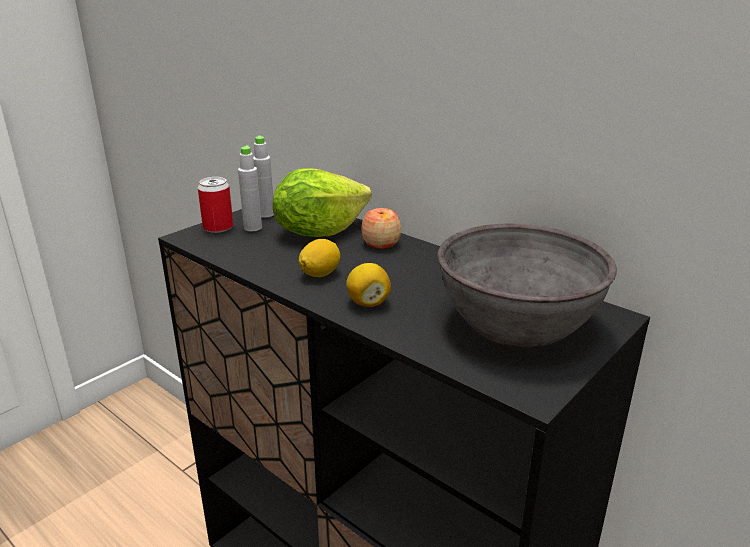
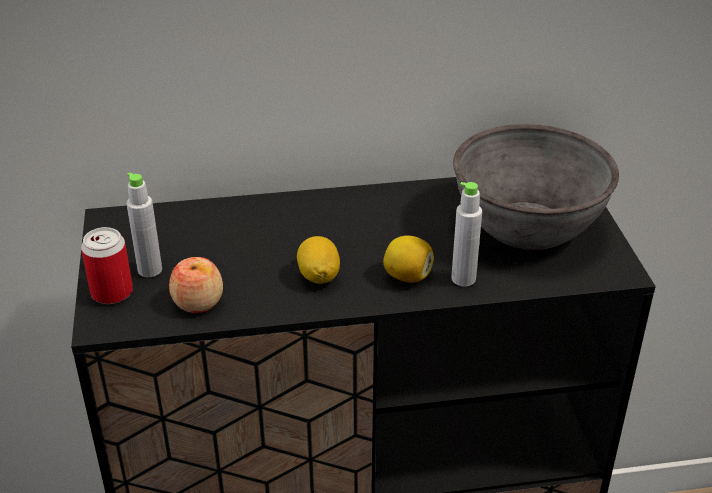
camera: 50 degrees left, 10 degrees up
(266, 214) = (126, 246): grey bottle -> grey bottle (463, 279)
(319, 232) = (224, 234): lettuce -> none
(381, 243) = (304, 212): apple -> apple (198, 302)

